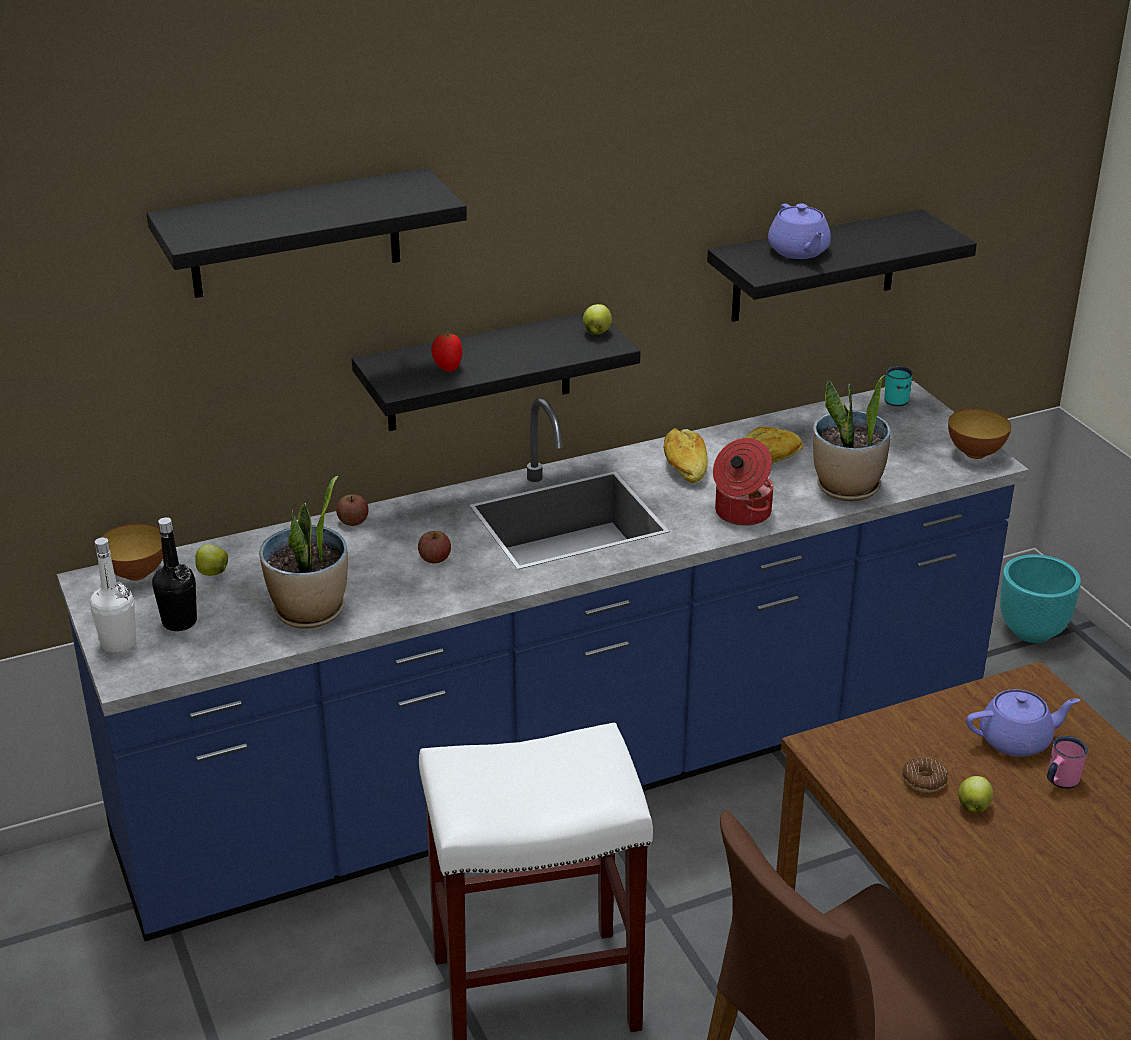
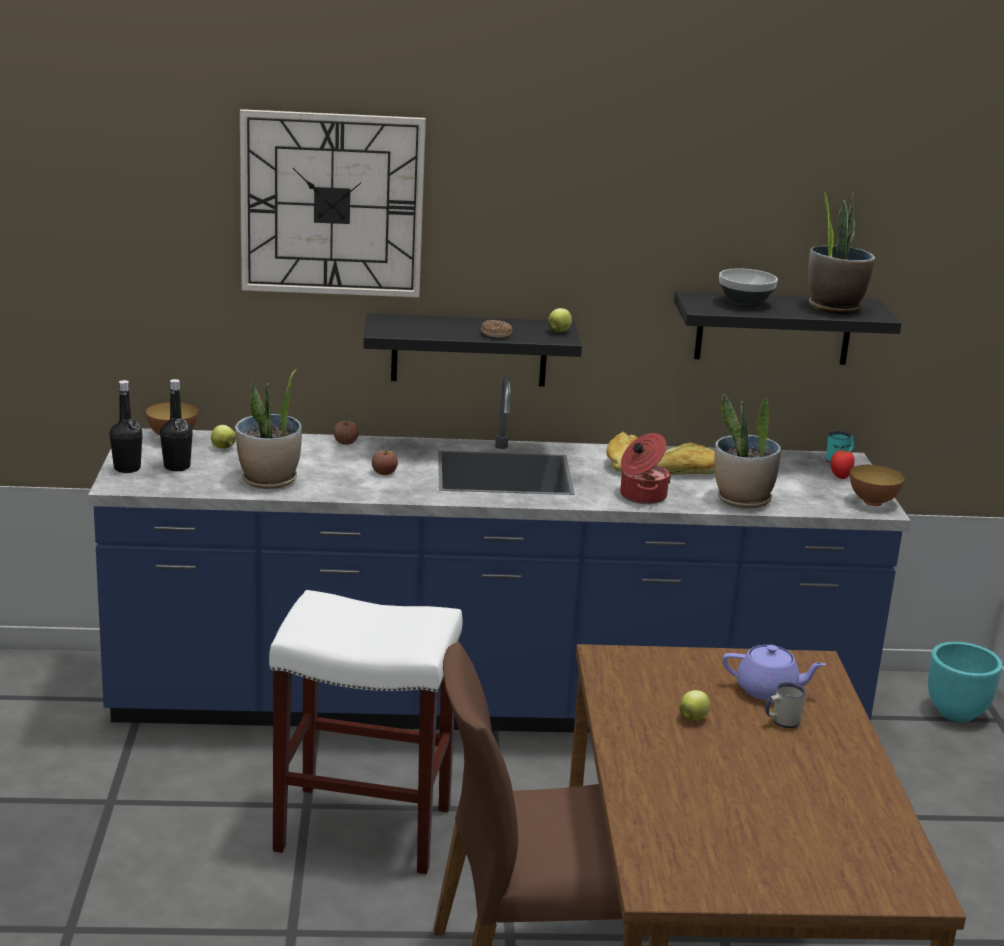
camera: 20 degrees right, 10 degrees down
(118, 643) = (127, 468): white bottle -> black bottle
(295, 234) = (332, 204): black shelf -> wall clock
(447, 368) = (427, 329): tomato -> tomato (840, 476)
(799, 251) = (745, 303): purple teapot -> bowl
(892, 236) = (834, 308): none -> potted plant
(924, 781) = (667, 694): donut -> donut (496, 334)
(1059, 781) = (781, 722): pink mug -> white mug

